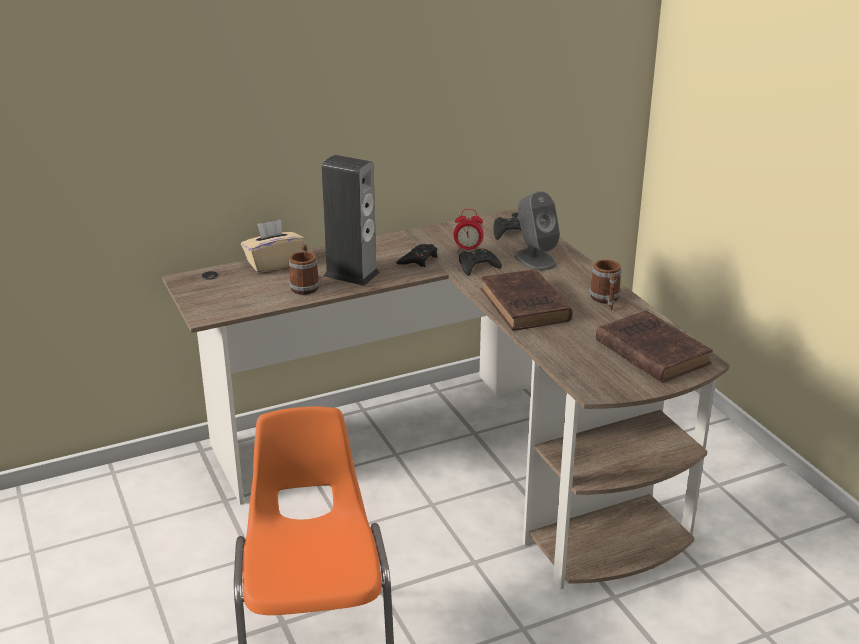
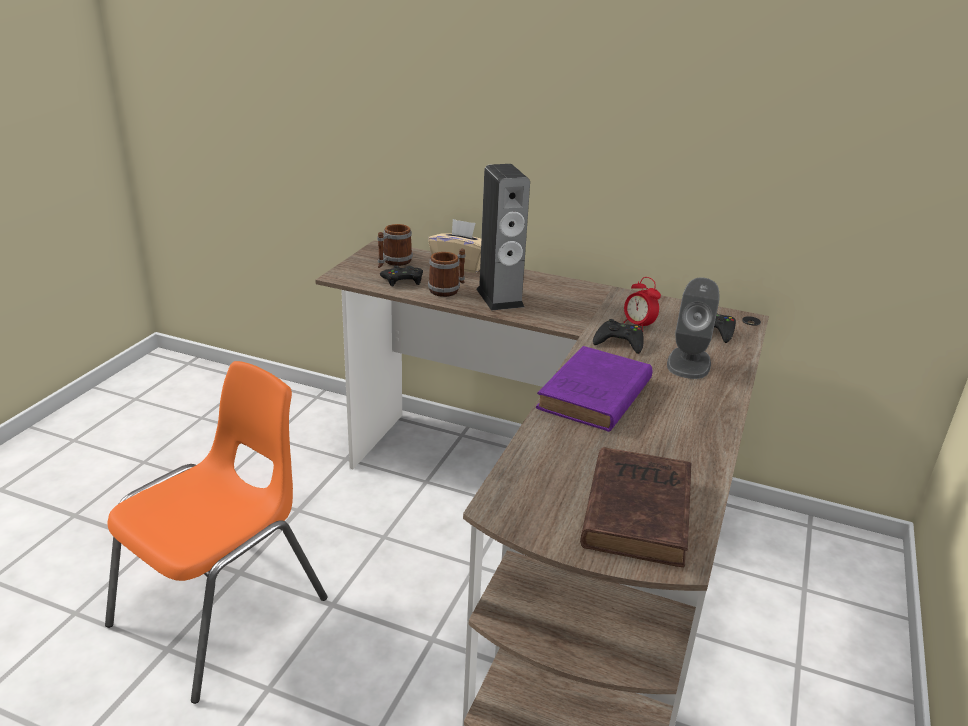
camera: 45 degrees right, 0 degrees up
(418, 260) = (577, 313): black game controller -> black game controller (403, 280)
(525, 306) = (593, 396): brown book -> purple book
(606, 300) = (690, 435): mug -> mug (393, 262)

